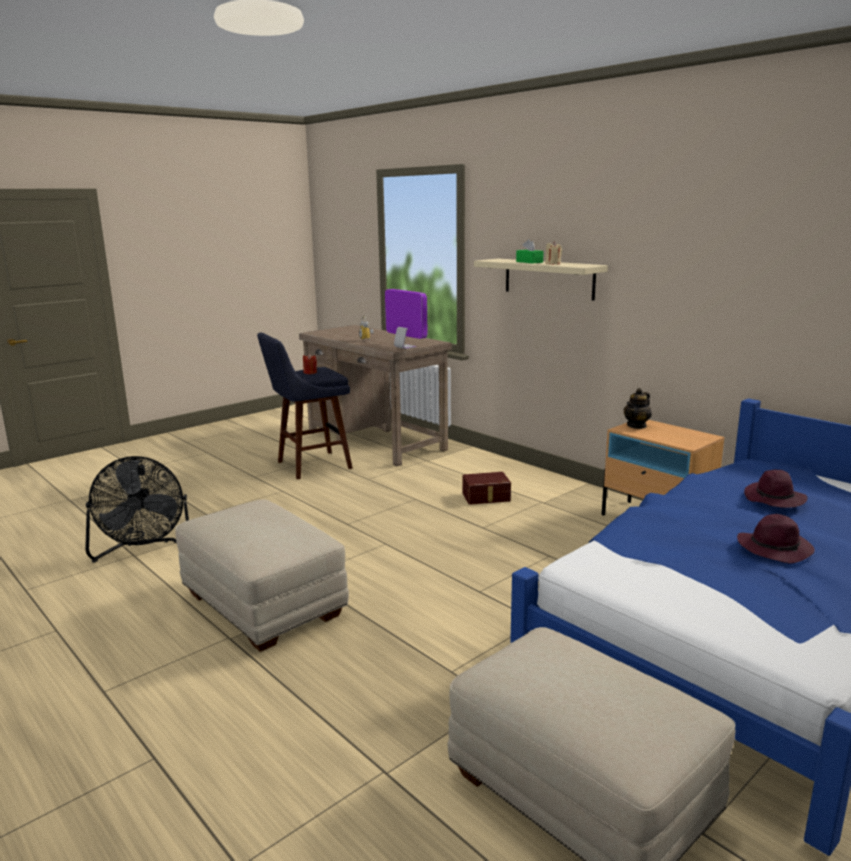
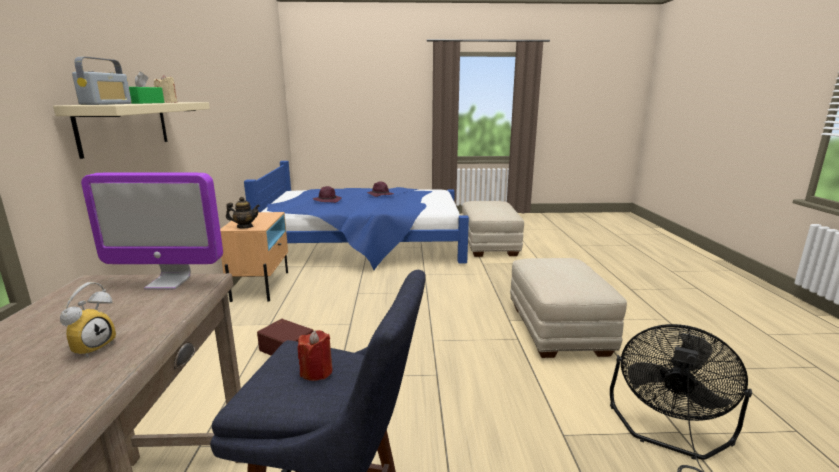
camera: 140 degrees left, 0 degrees up
(405, 347) = (168, 283): monitor -> monitor turned 90 degrees counterclockwise
(501, 260) = (106, 104): none -> radio

